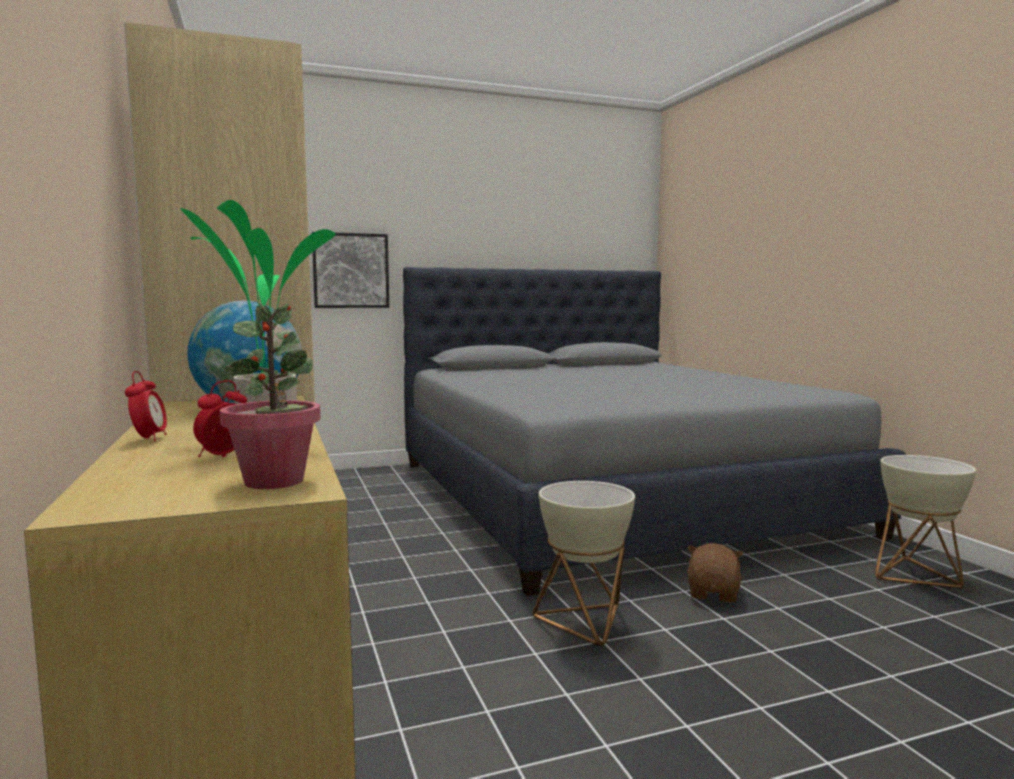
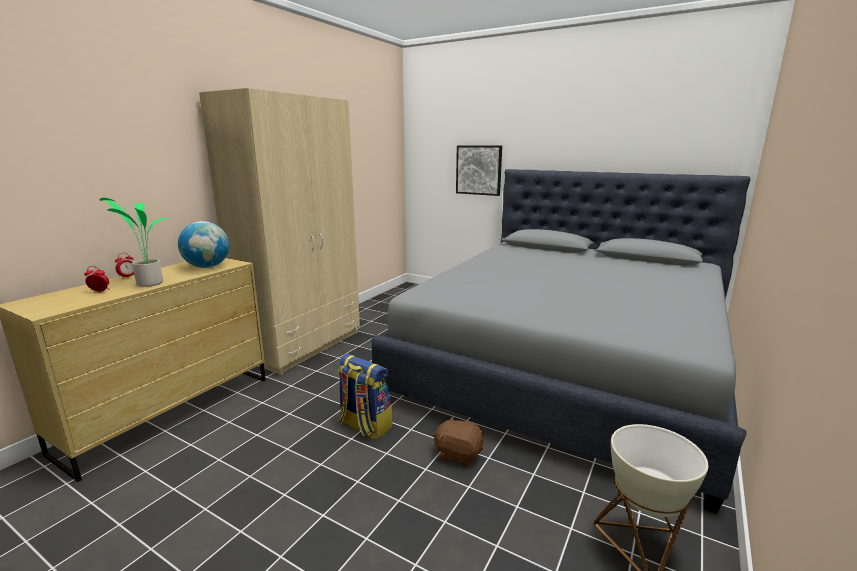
camera: 50 degrees right, 10 degrees up
(275, 481) = (58, 307): potted plant -> none
(583, 623) = (364, 426): planter -> backpack
(714, 593) = (458, 454): brown plush toy -> brown plush toy turned 135 degrees counterclockwise

